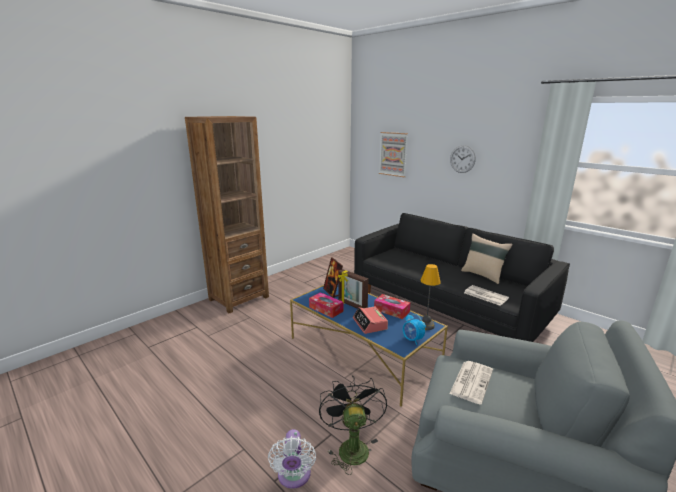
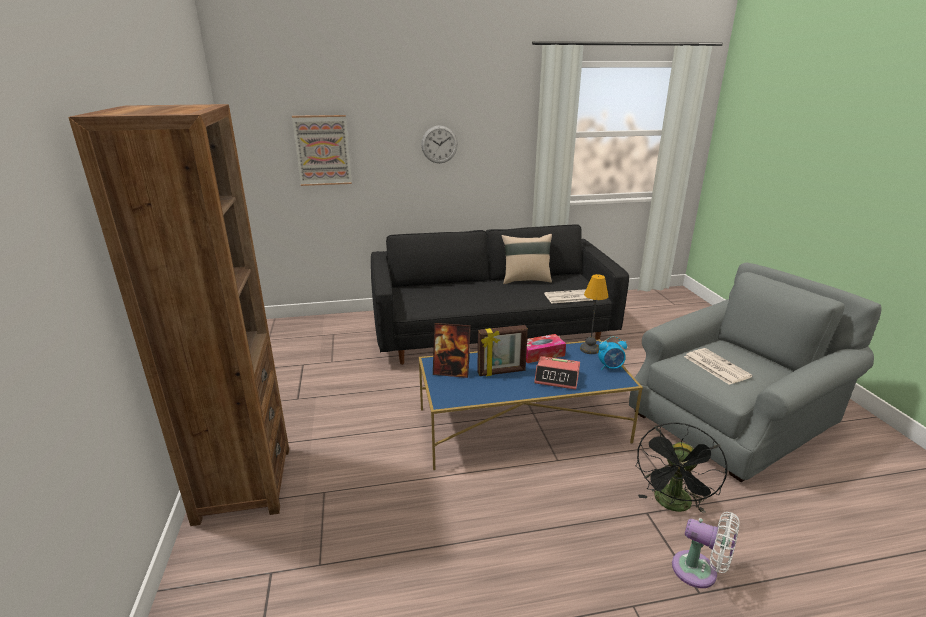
camera: 55 degrees left, 5 degrees up
(326, 309) = (491, 393): tissue box -> none
(351, 446) = (673, 505): black fan -> black fan turned 90 degrees counterclockwise

